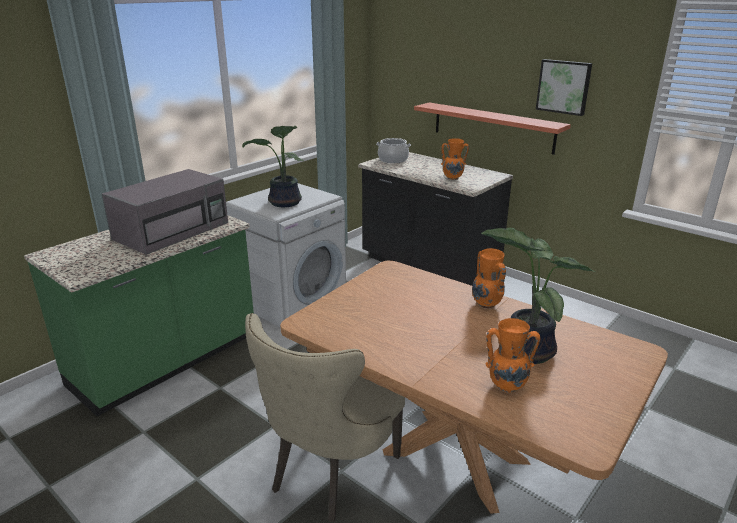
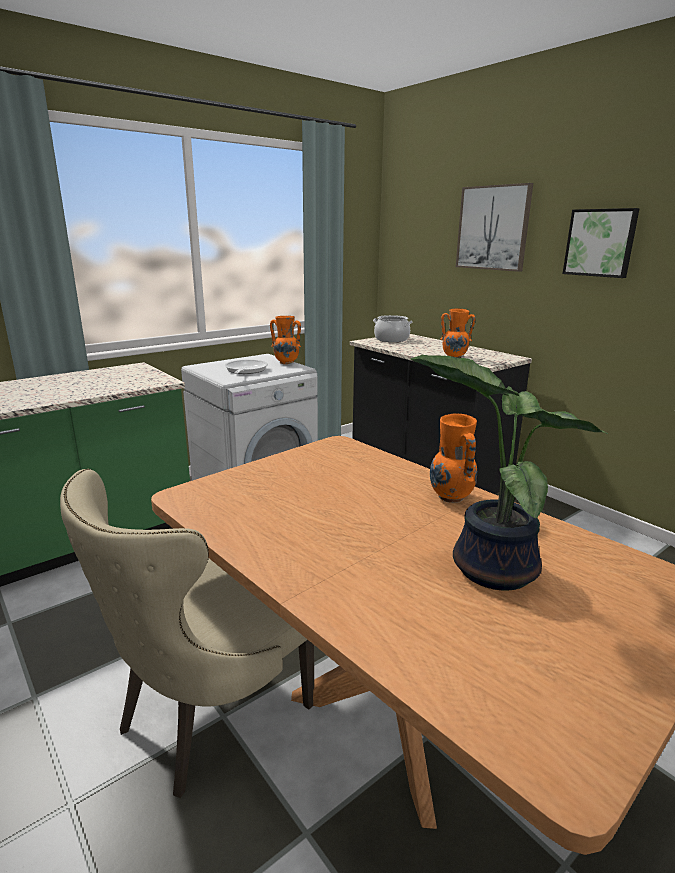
camera: 10 degrees right, 5 degrees down
(173, 230) = (93, 383): grey microwave -> none
(284, 203) = (245, 371): potted plant -> frying pan
(476, 66) = (493, 228): none -> picture
(492, 127) = (509, 301): shelf -> none
(506, 386) = (439, 621): orange vase -> orange vase (286, 362)

